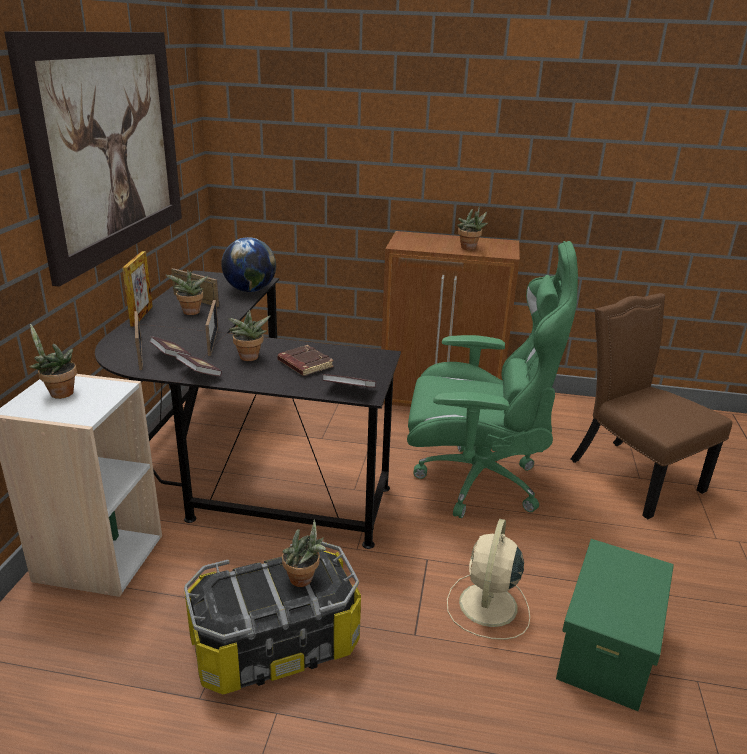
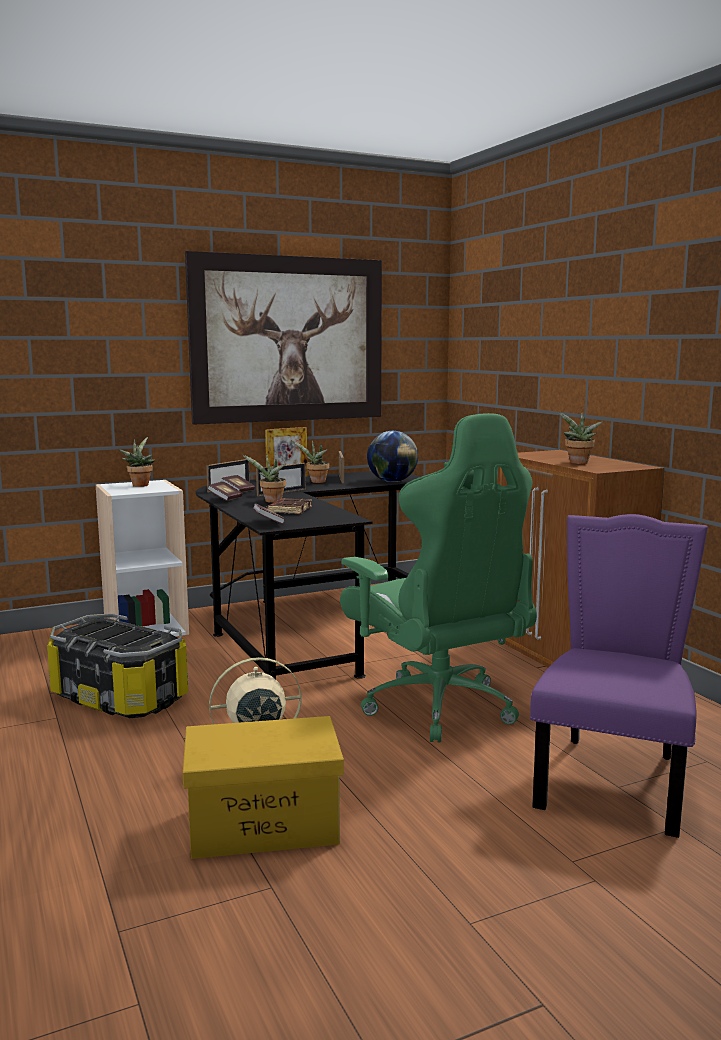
camera: 55 degrees right, 15 degrees down
(304, 580) = (132, 640): potted plant -> none
(606, 647) = (265, 825): green storage box -> yellow storage box
(635, 478) = (612, 784): brown chair -> purple chair

